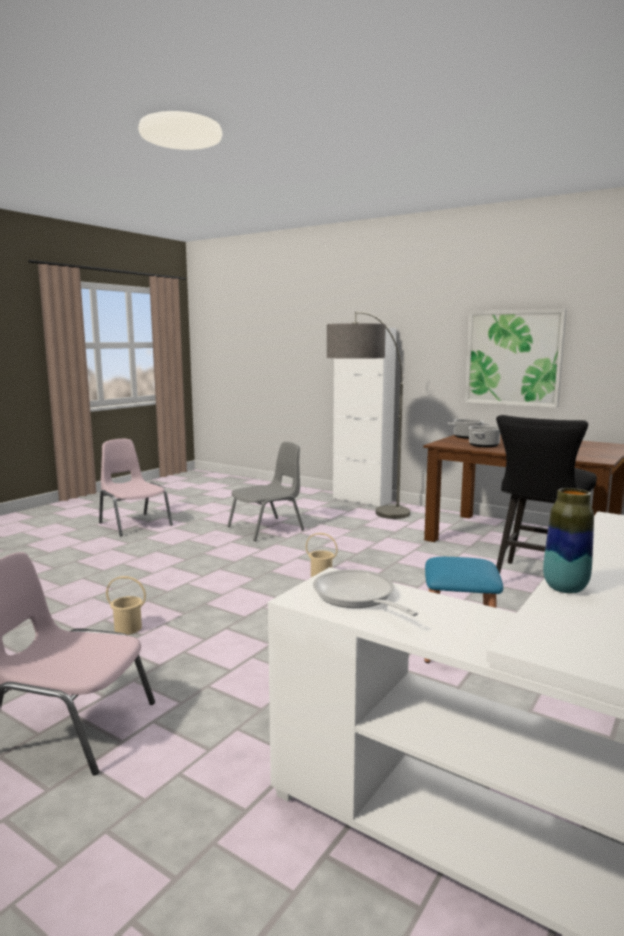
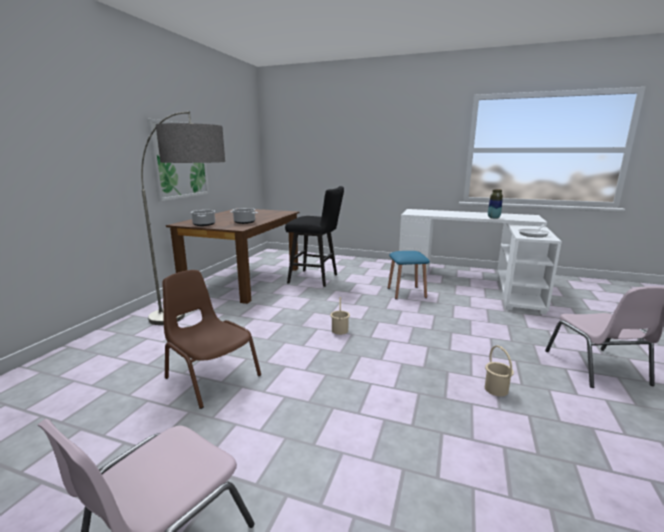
camera: 105 degrees left, 5 degrees up
(267, 528) = (211, 376): grey chair -> brown chair
(362, 500) = (101, 335): white cabinet -> none

